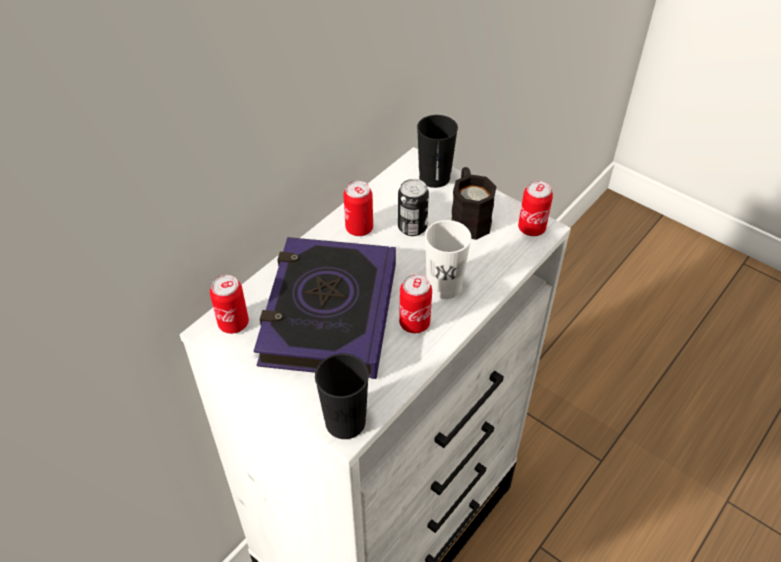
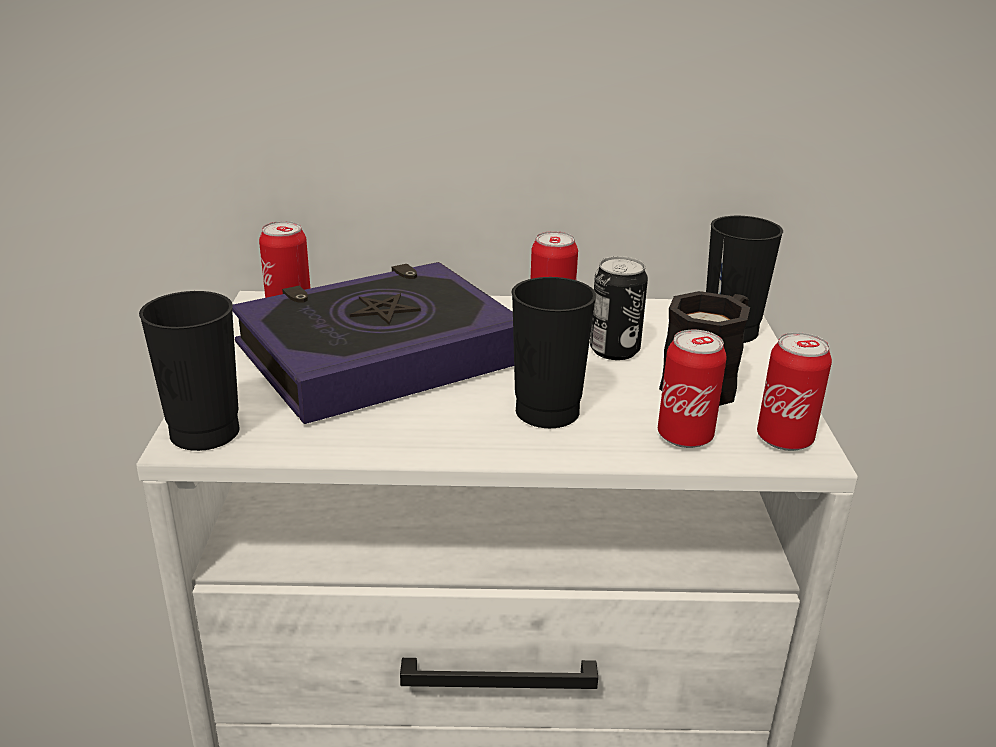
camera: 50 degrees right, 20 degrees down
(414, 323) = (445, 416): can -> can (685, 436)
(444, 286) = (547, 412): white cup -> black cup

